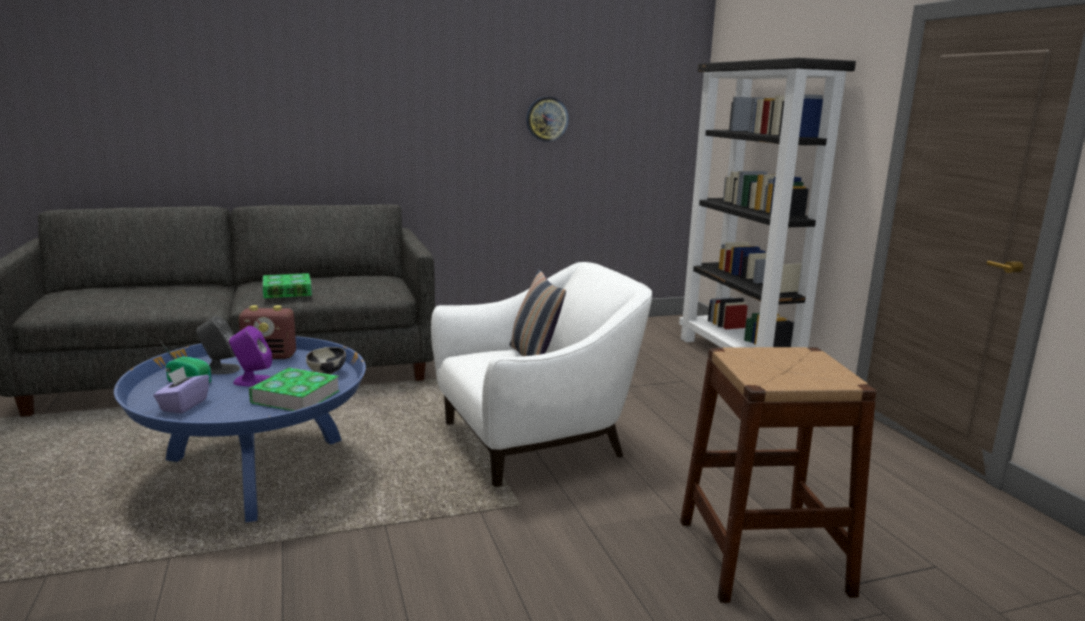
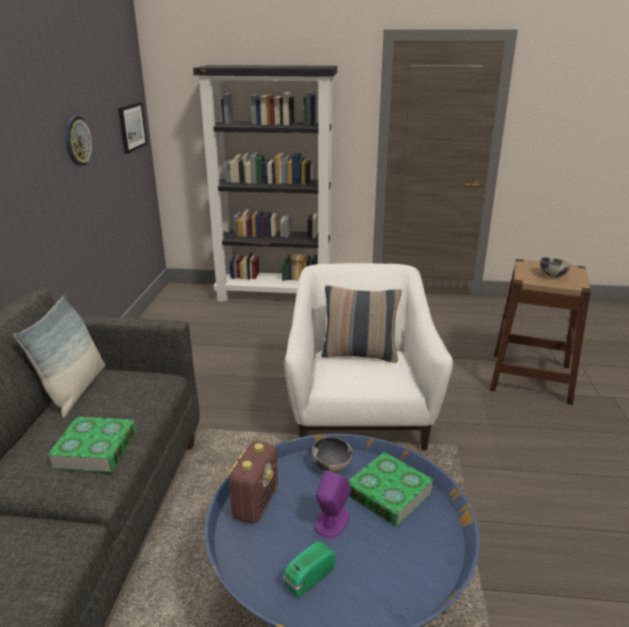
camera: 65 degrees left, 10 degrees up
(183, 405) = (385, 582): purple tissue box -> none
(219, 369) = (278, 548): grey speaker -> none
(359, 276) = (75, 390): none -> pillow
(658, 126) = (131, 127): none -> picture
(784, 369) = (552, 275): none -> bowl

